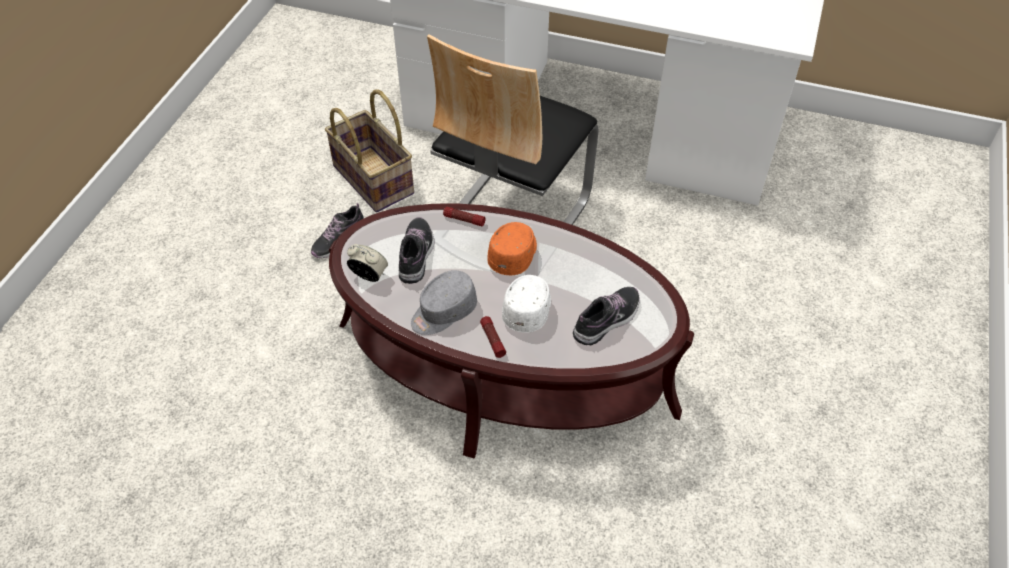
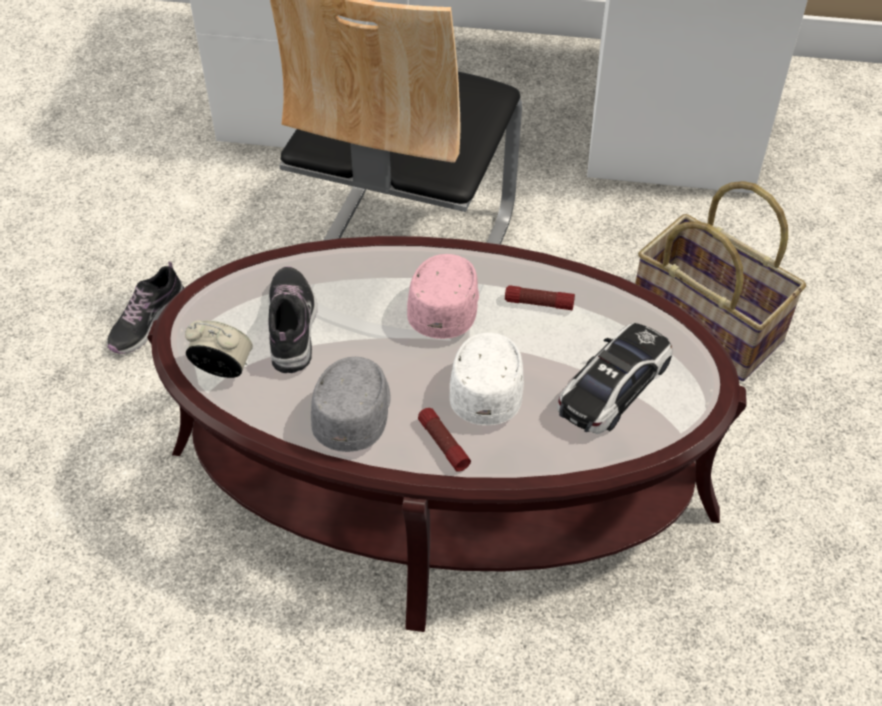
camera: 10 degrees left, 0 degrees up
(375, 179) = (186, 224): basket -> basket (708, 324)
(443, 312) = (354, 411): grey cap -> grey cap turned 150 degrees clockwise
(464, 220) = (356, 262): flashlight -> flashlight (539, 303)
(514, 254) = (446, 305): orange cap -> pink cap
(607, 320) = (613, 388): shoe -> toy car

